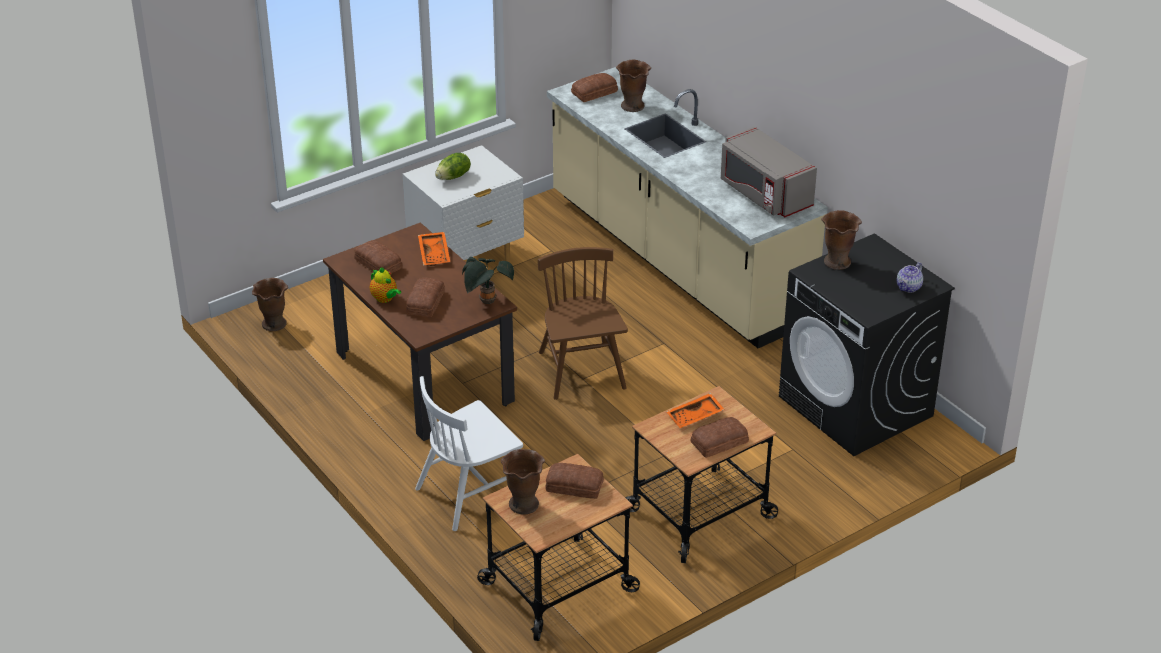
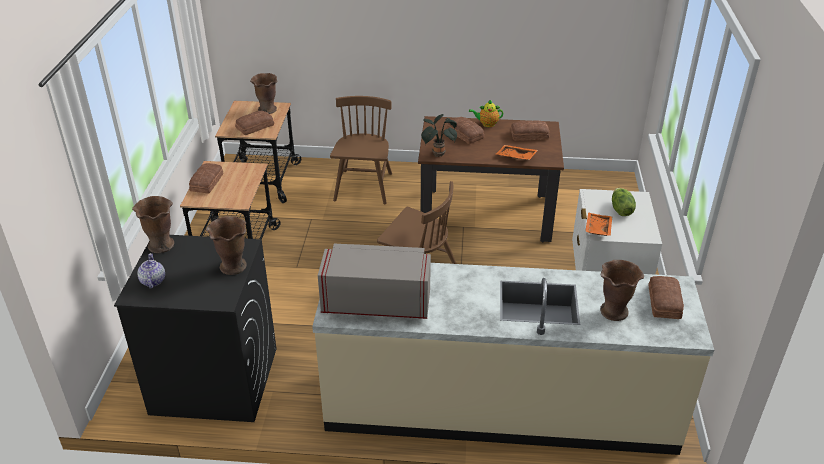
camera: 130 degrees right, 0 degrees up
(274, 324) = (604, 188): brown vase -> brown vase (161, 245)
(471, 493) = (364, 187): white chair -> brown chair
(695, 417) = (238, 186): orange tray -> orange tray (597, 229)

